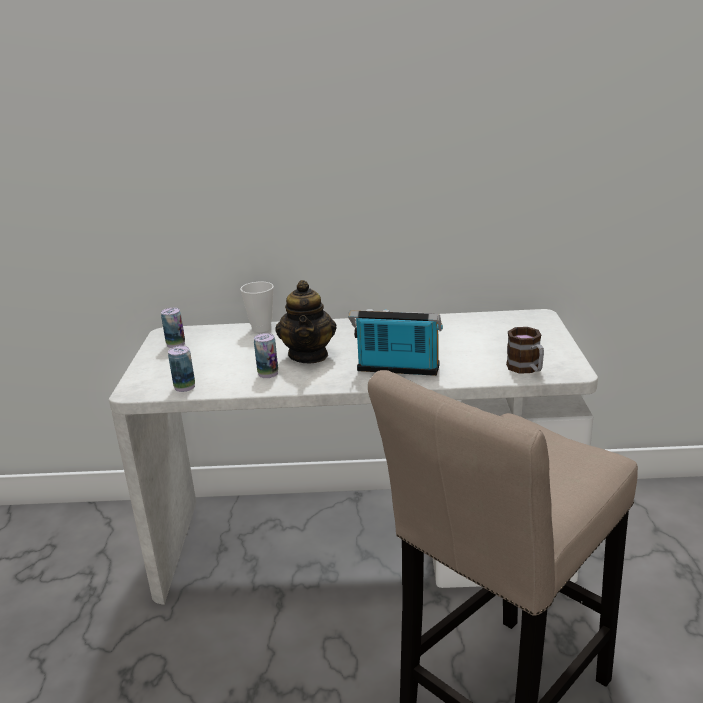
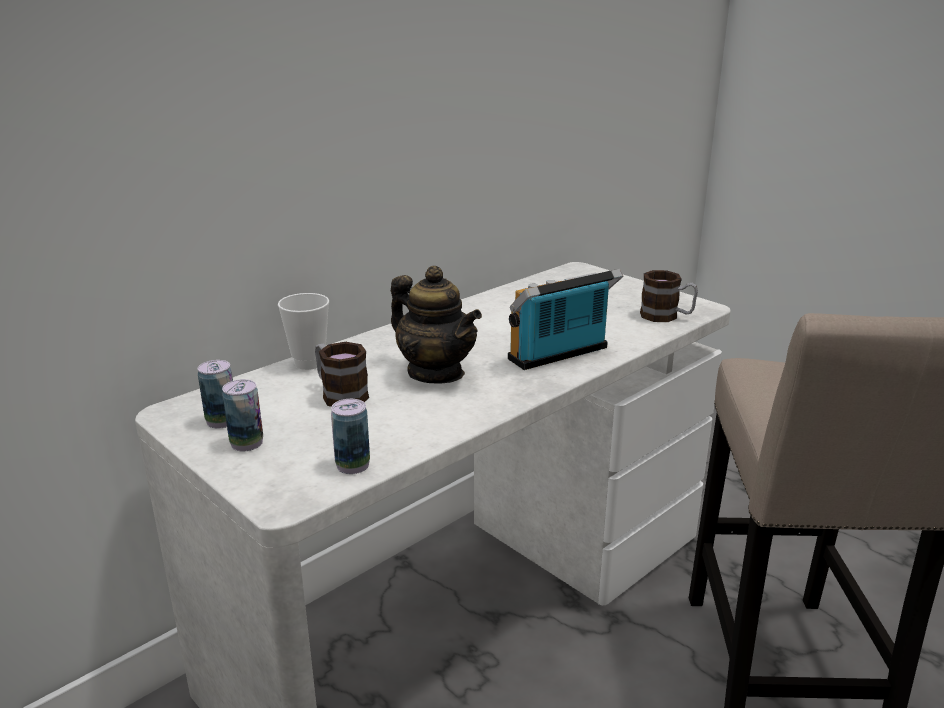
camera: 45 degrees left, 0 degrees up
(244, 350) = (339, 394): none -> mug
(268, 373) = (430, 409): can -> can (247, 443)

